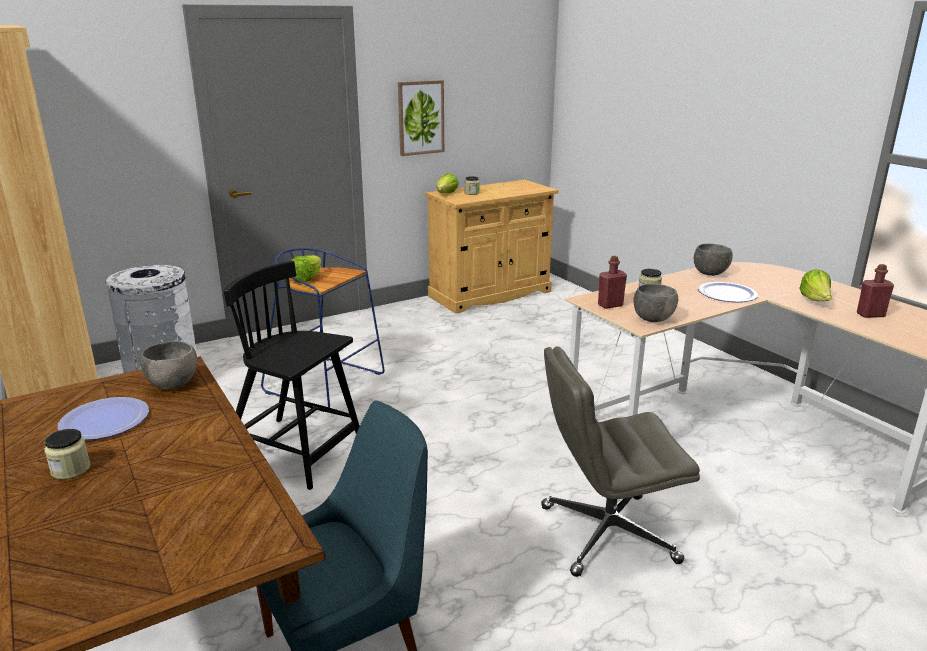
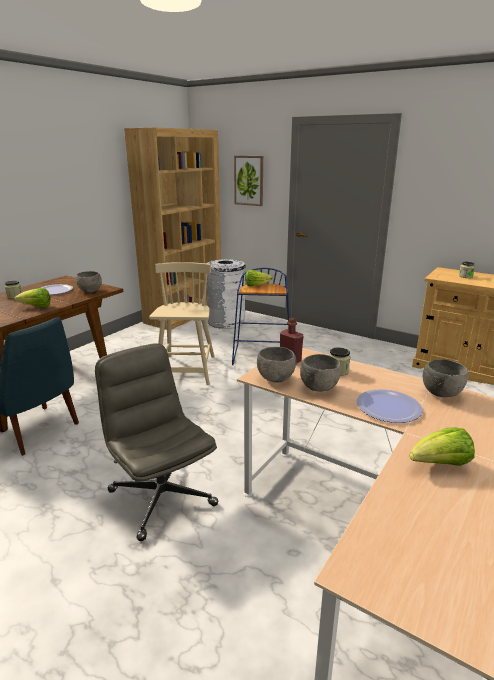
camera: 65 degrees right, 0 degrees up
(296, 452) = (187, 370): black chair -> beige chair
(420, 118) = (445, 205): picture -> picture (249, 180)
(446, 194) = (445, 271): lettuce -> lettuce (37, 307)
(681, 307) = (319, 388): none -> grey bowl
(870, 315) = (443, 511): red bottle -> none

